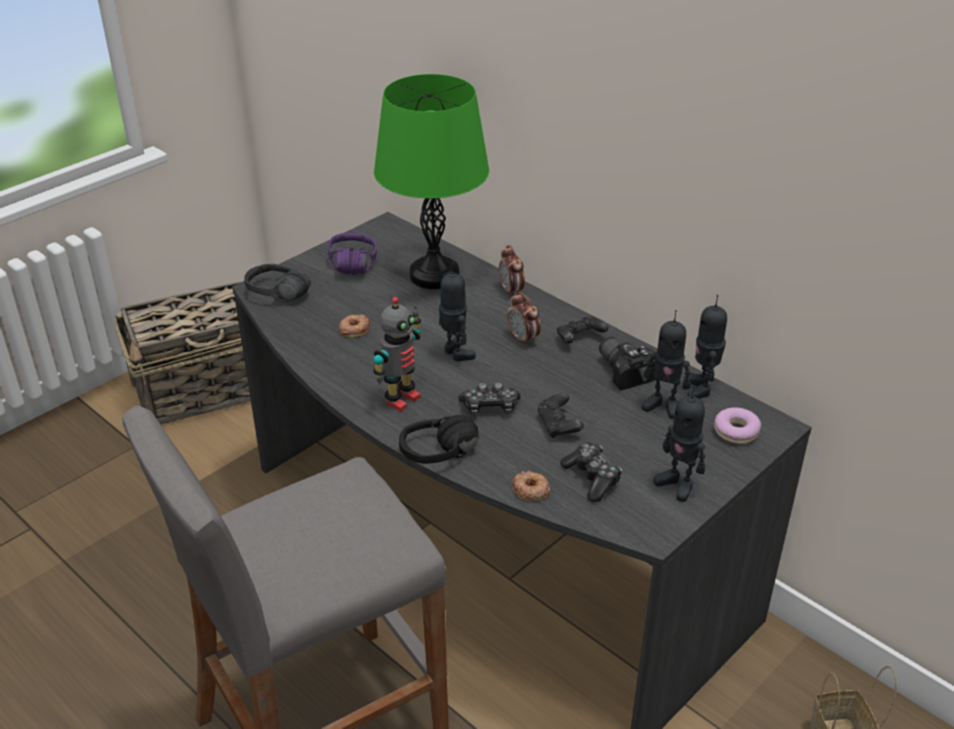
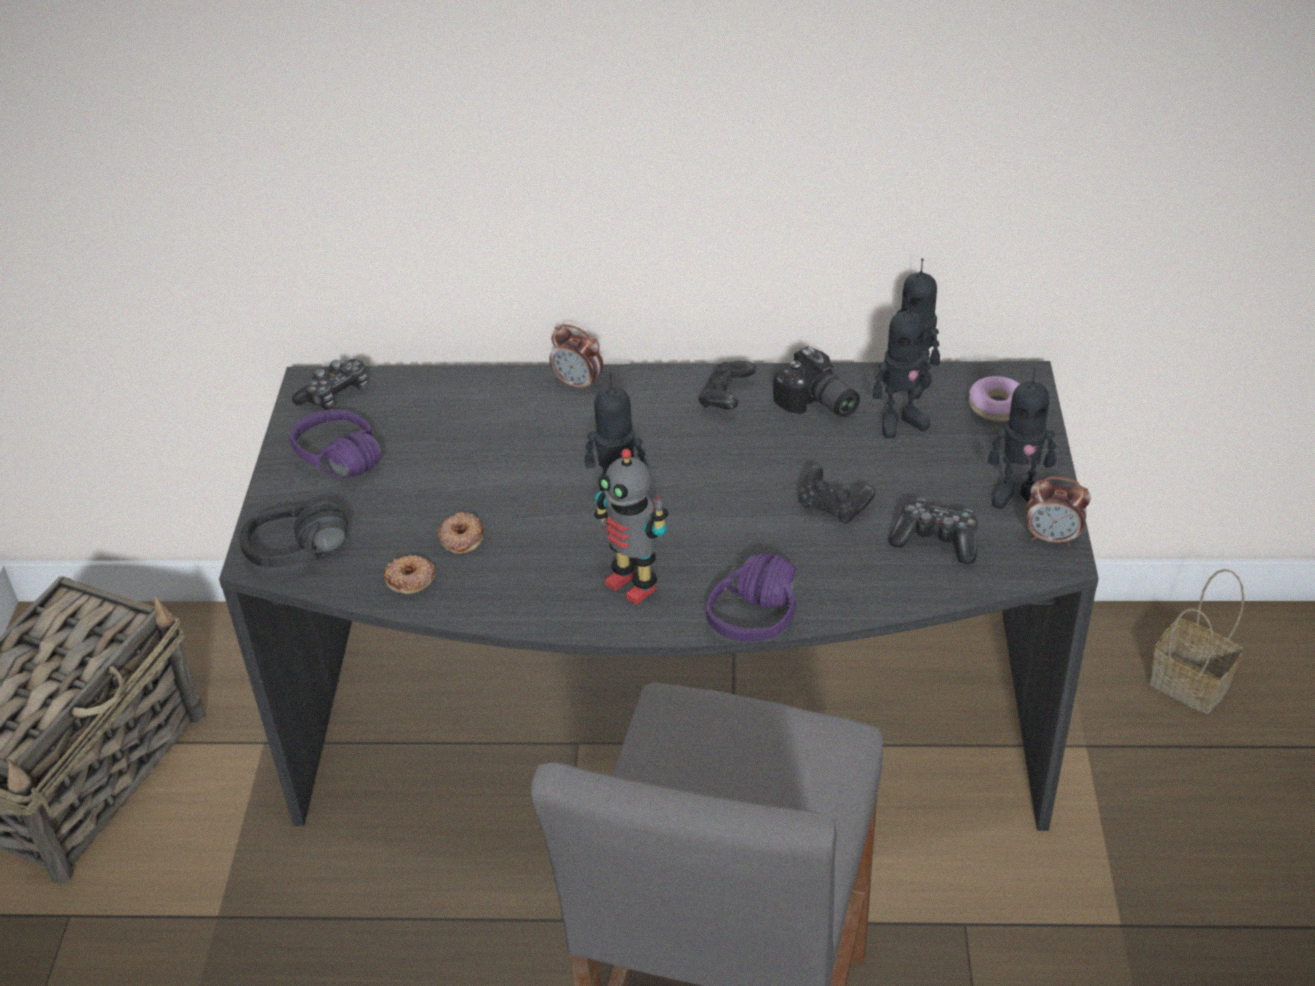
camera: 40 degrees left, 5 degrees up
(401, 399) = (633, 584): toy robot -> toy robot turned 135 degrees clockwise
(434, 275) = (464, 416): green table lamp -> none
(443, 459) = (772, 620): black headphones -> purple headphones
(490, 407) = (739, 532): game controller -> game controller (336, 394)
(523, 339) = (668, 433): alarm clock -> alarm clock (1052, 538)
(530, 490) = (898, 592): donut -> donut (410, 579)
(626, 370) = (817, 404): camera -> camera turned 150 degrees counterclockwise

